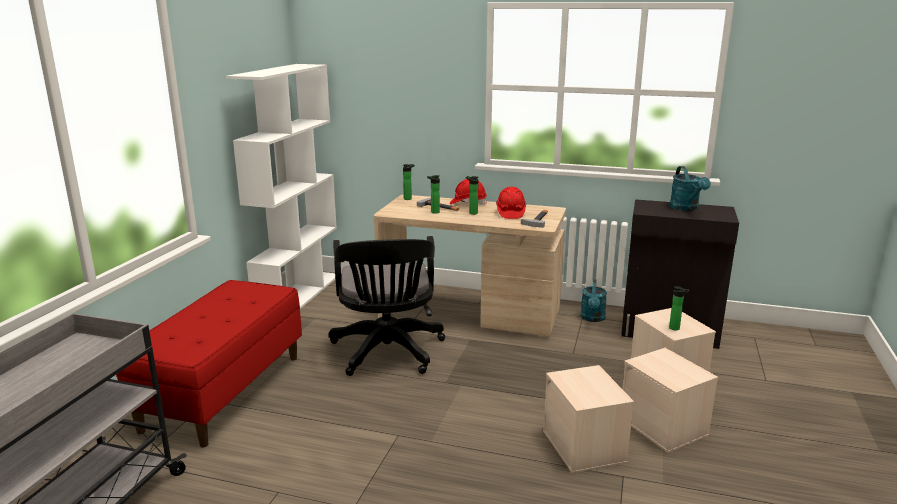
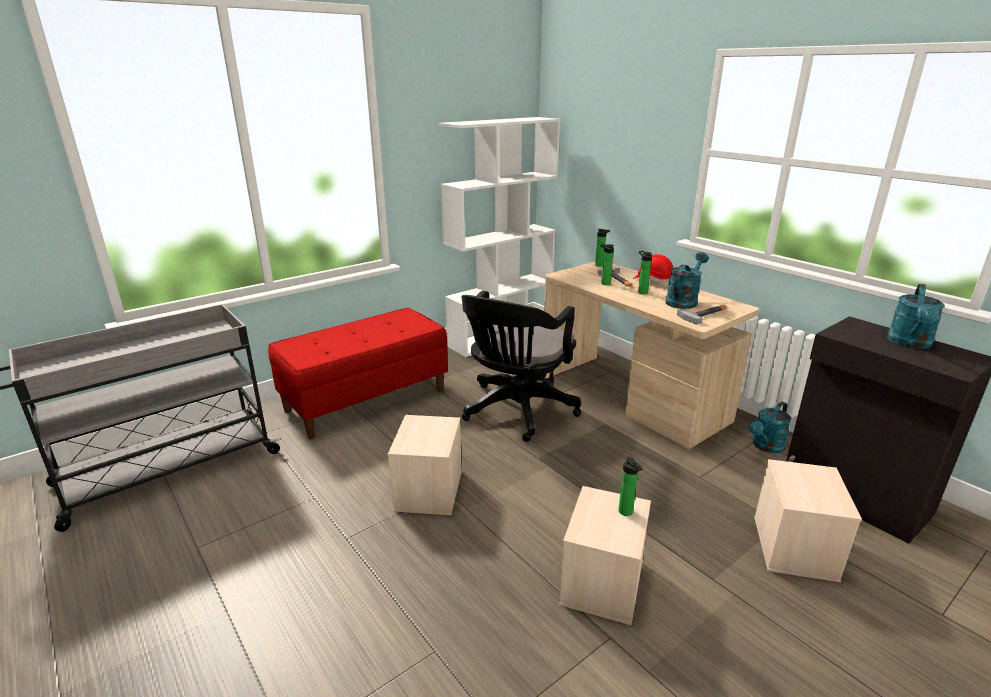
camera: 35 degrees right, 5 degrees up
(510, 213) = (683, 301): red hard hat -> turquoise watering can
(664, 426) = (722, 606): beige storage box -> beige storage box (429, 491)
(676, 328) = (804, 494): bottle -> bottle (627, 513)

